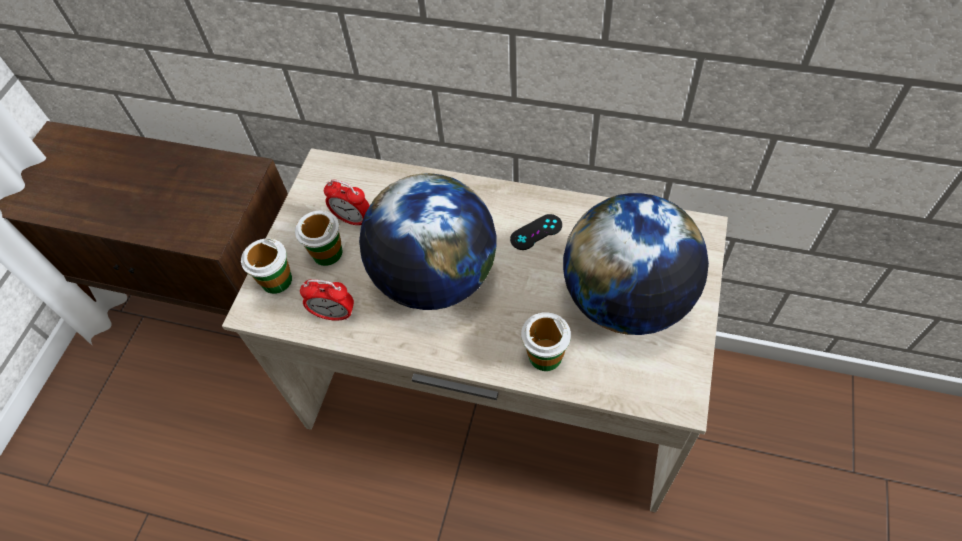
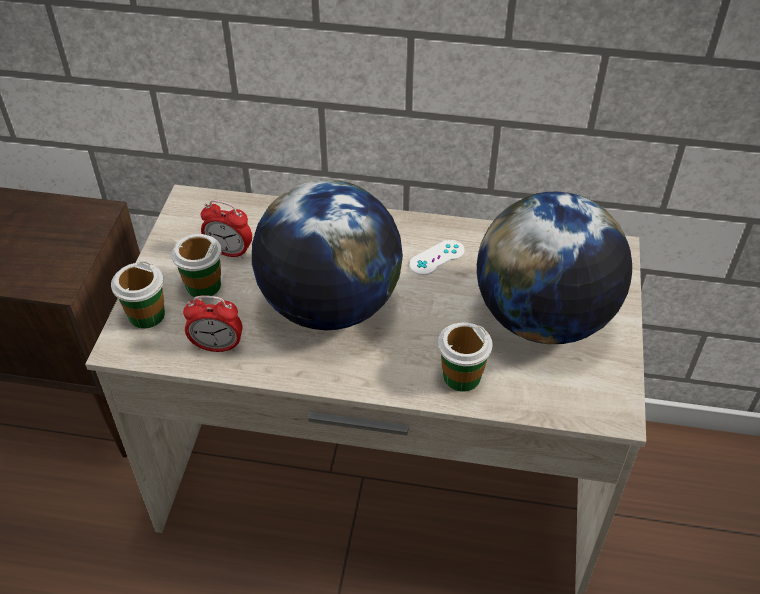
camera: 10 degrees left, 10 degrees down
(536, 232) = (437, 258): black game controller -> white game controller

